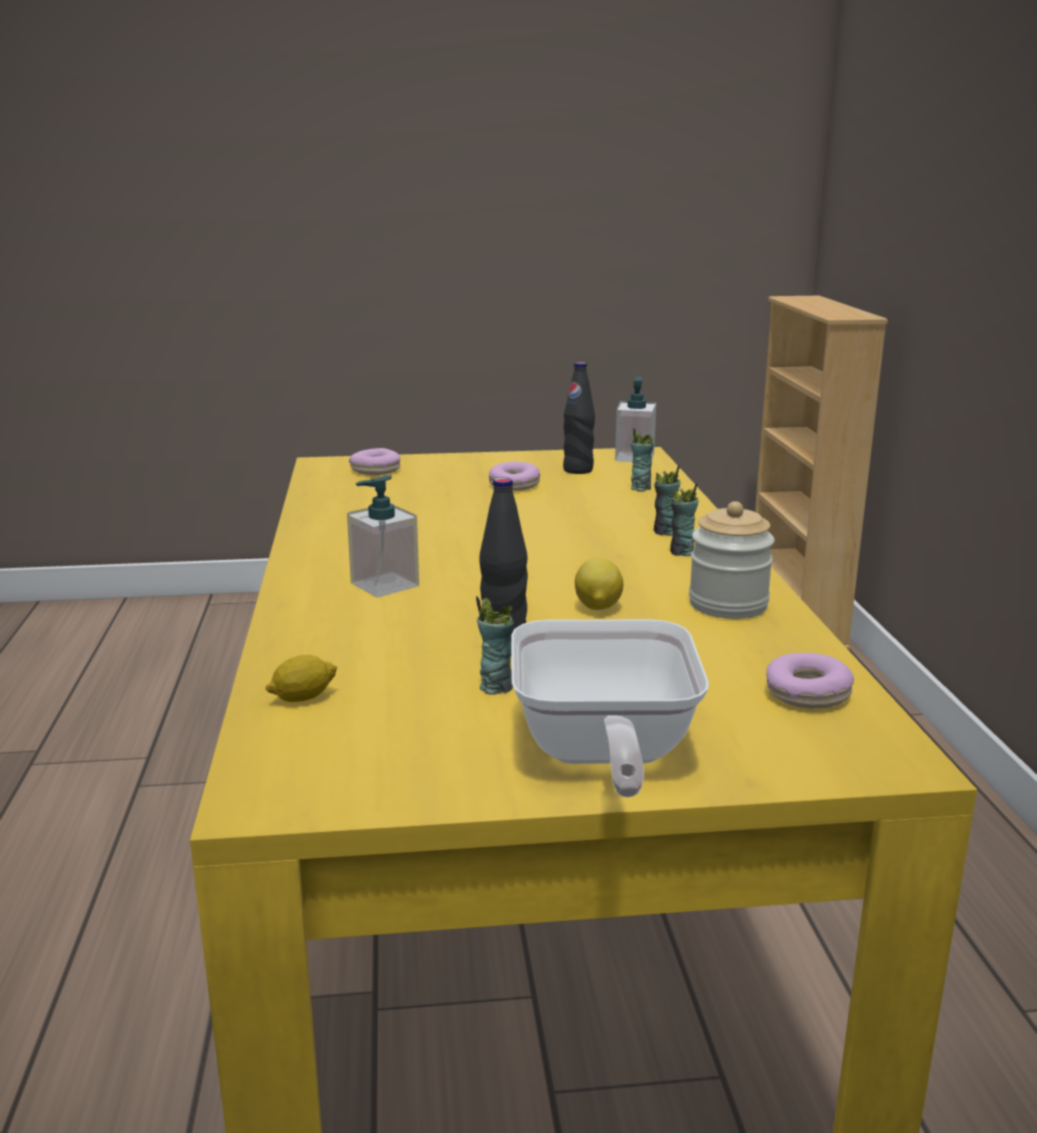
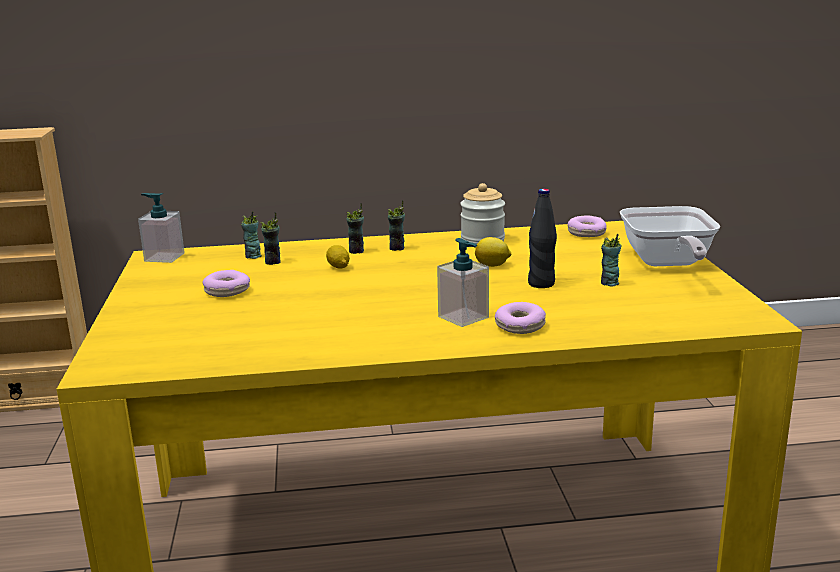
camera: 90 degrees left, 0 degrees up
(302, 697) = (647, 323): lemon -> lemon (338, 266)
(375, 470) = (145, 344): donut -> donut (520, 326)
(578, 470) = (192, 273): black bottle -> none
(602, 755) = (667, 264): frying pan -> frying pan turned 90 degrees clockwise
(616, 497) = (273, 262): none -> cup

